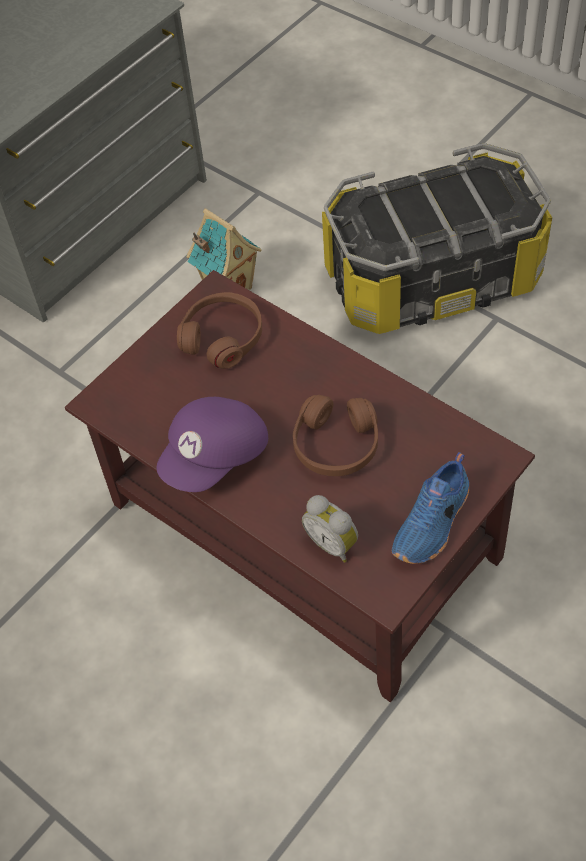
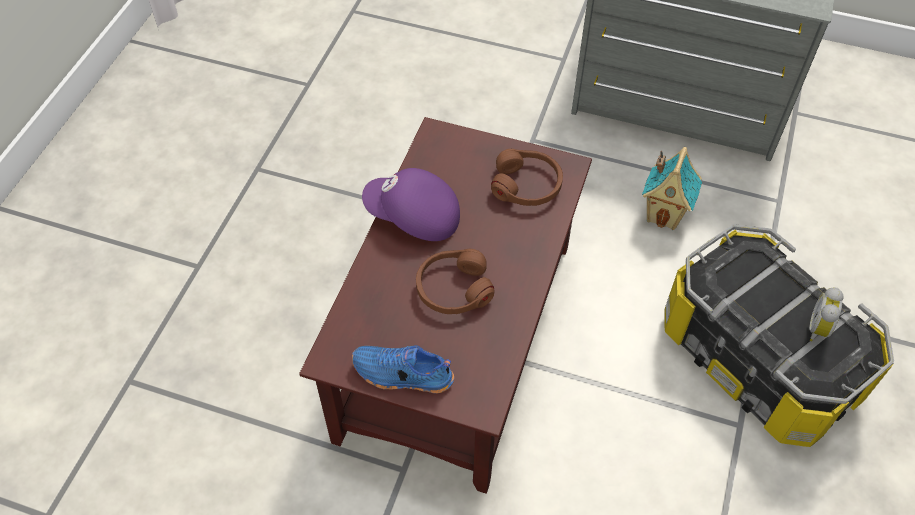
camera: 65 degrees right, 0 degrees up
(333, 543) = (363, 313): alarm clock -> alarm clock (820, 329)

